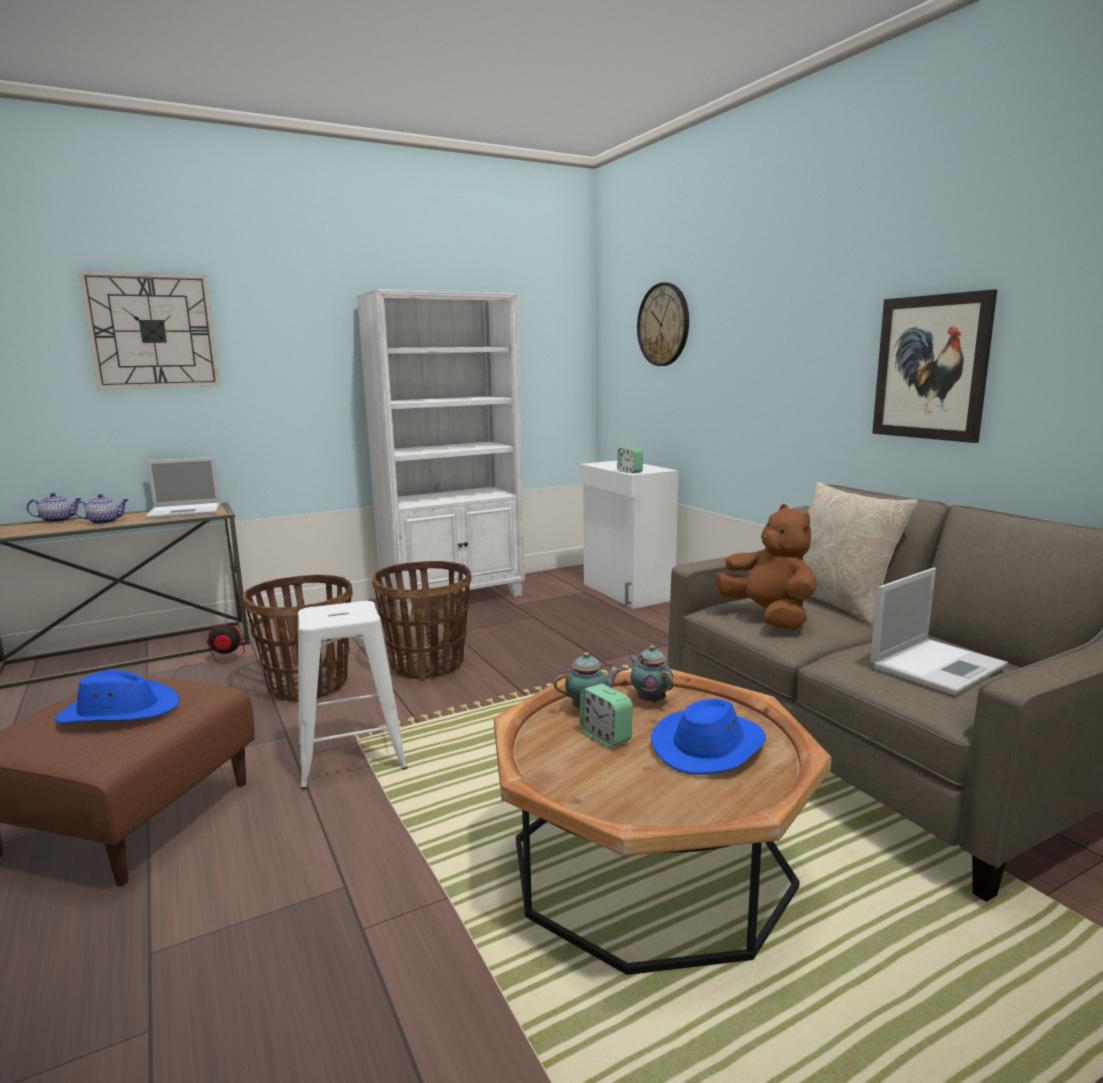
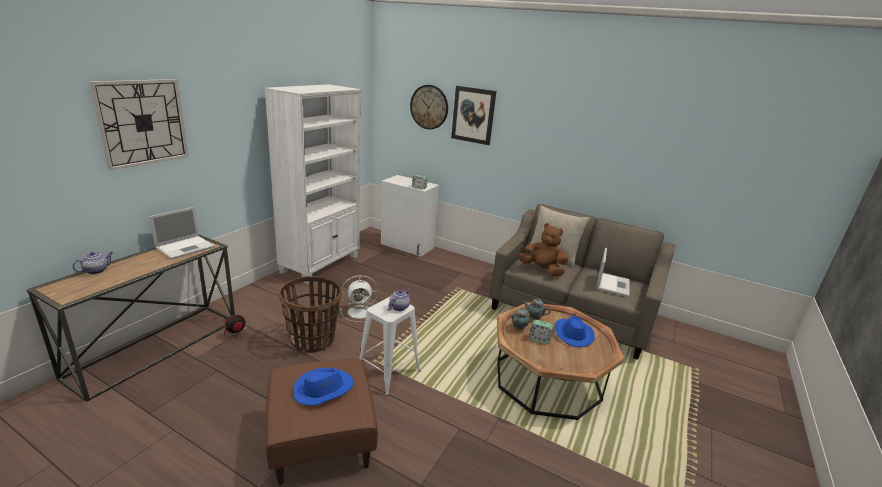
camera: 35 degrees left, 10 degrees up
(105, 522) = (141, 266): teapot -> teapot (399, 307)
(427, 665) = (360, 312): basket -> white fan
(931, 367) = (582, 158): picture -> picture (473, 115)

